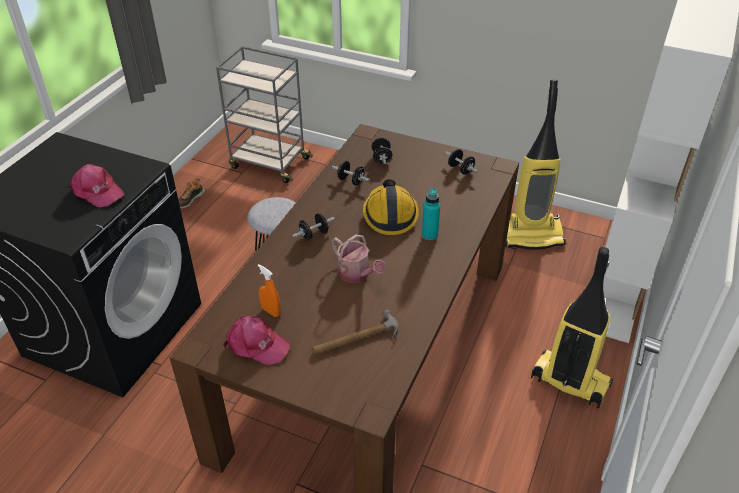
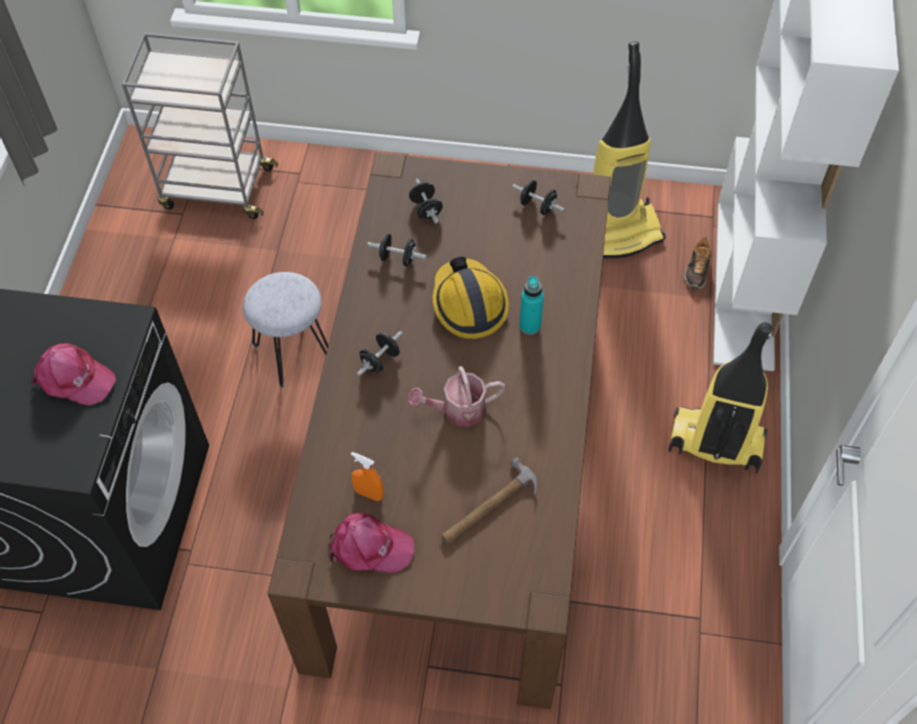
camera: 15 degrees left, 15 degrees up
(189, 199) = (123, 278): shoe -> shoe (697, 269)
(357, 274) = (457, 410): watering can -> watering can turned 135 degrees clockwise

